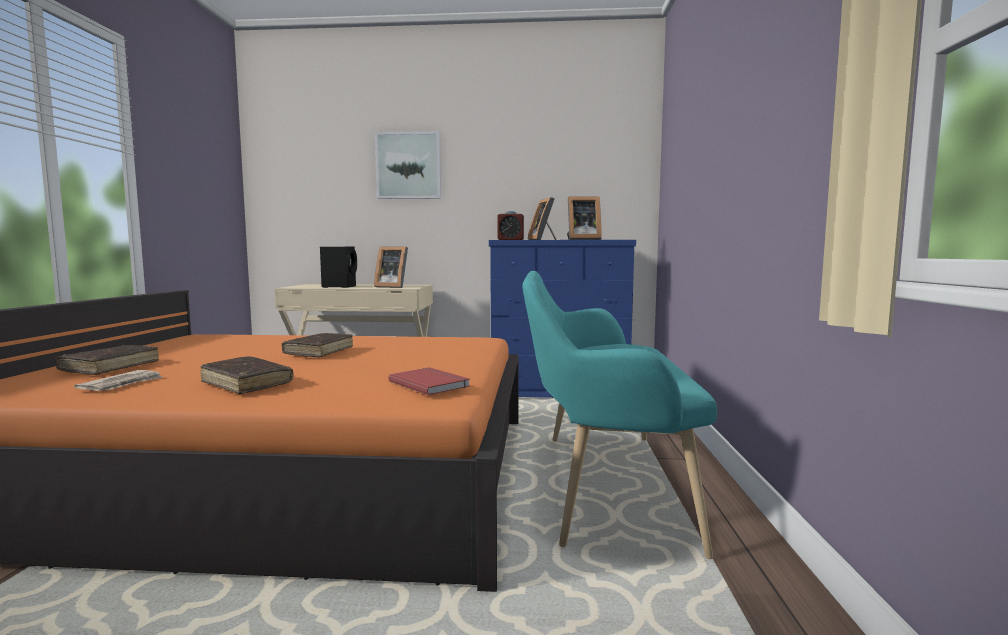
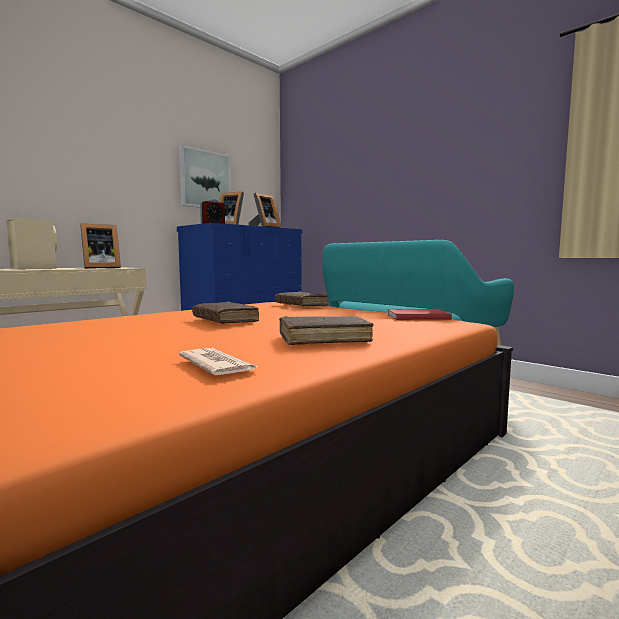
camera: 50 degrees left, 0 degrees up
(110, 367) = (72, 367): brown book -> brown book (300, 305)
(340, 286) = (34, 269): black speaker -> beige speaker
(408, 165) = (83, 139): picture -> picture (205, 180)

